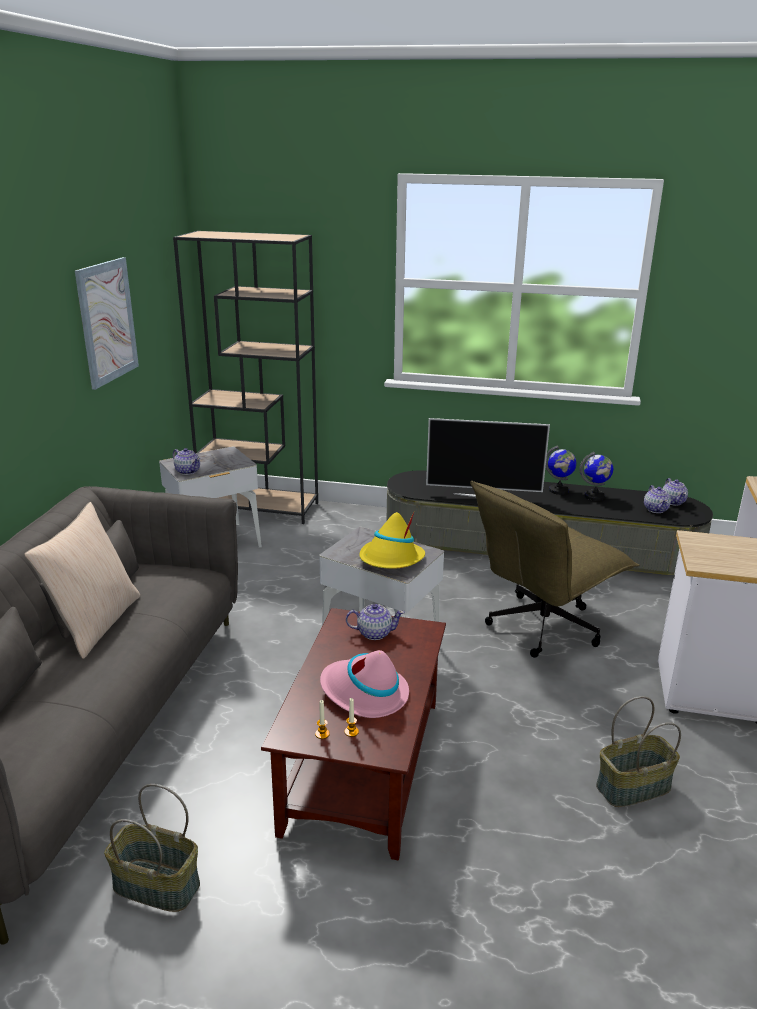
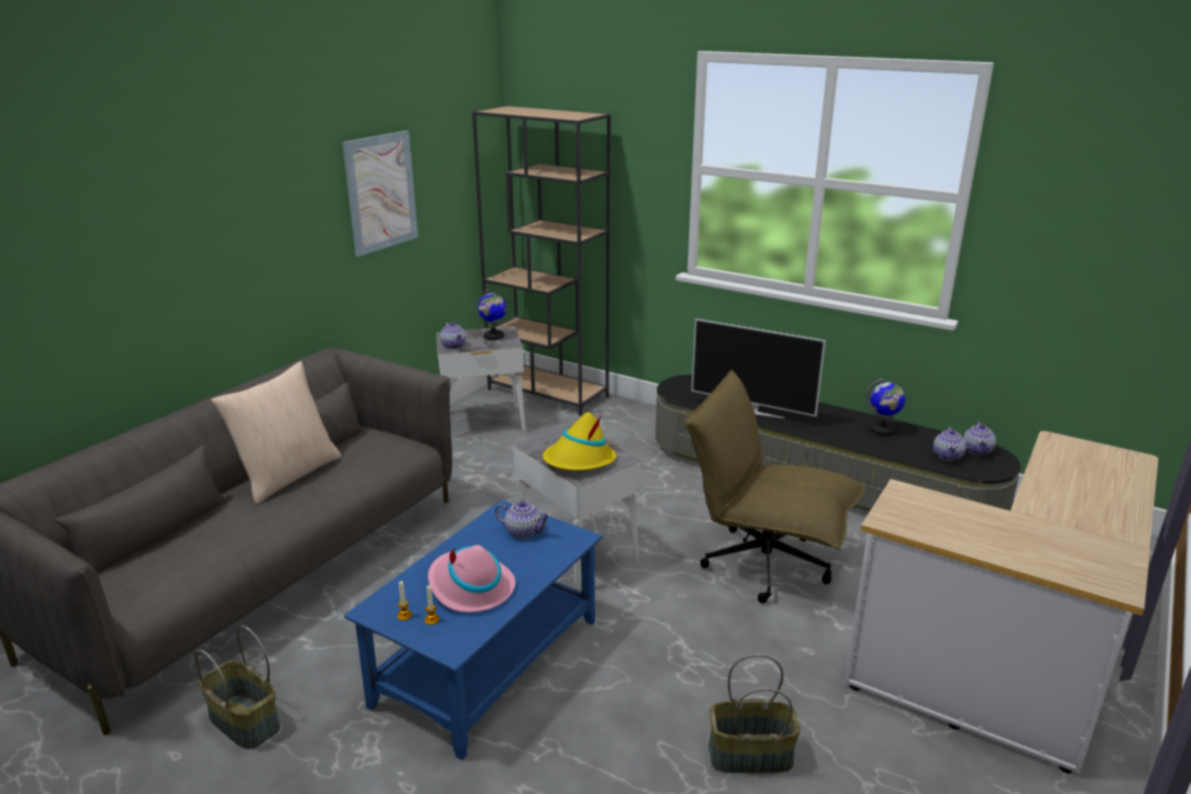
camera: 20 degrees right, 0 degrees up
(363, 763) = (488, 660): brown coffee table -> blue coffee table
(544, 625) = (767, 564): beige office chair -> beige office chair turned 45 degrees clockwise
(559, 490) = (844, 418): globe -> globe (494, 336)

